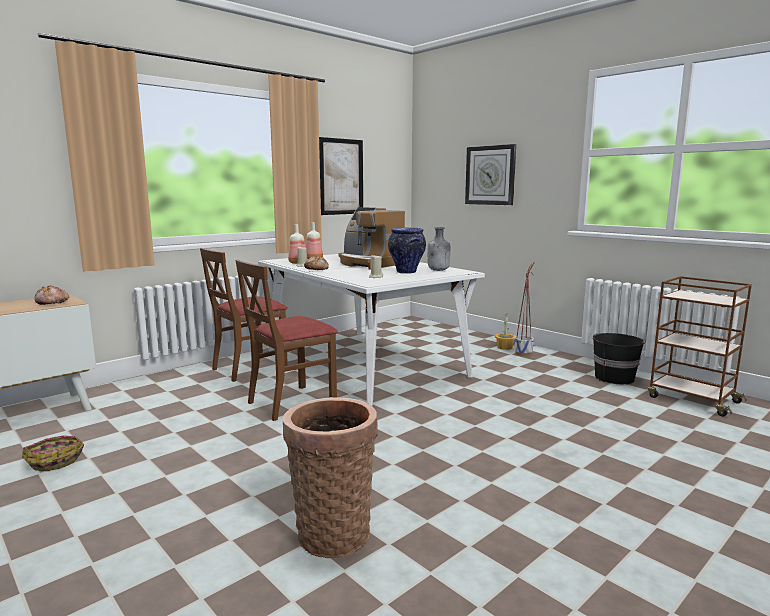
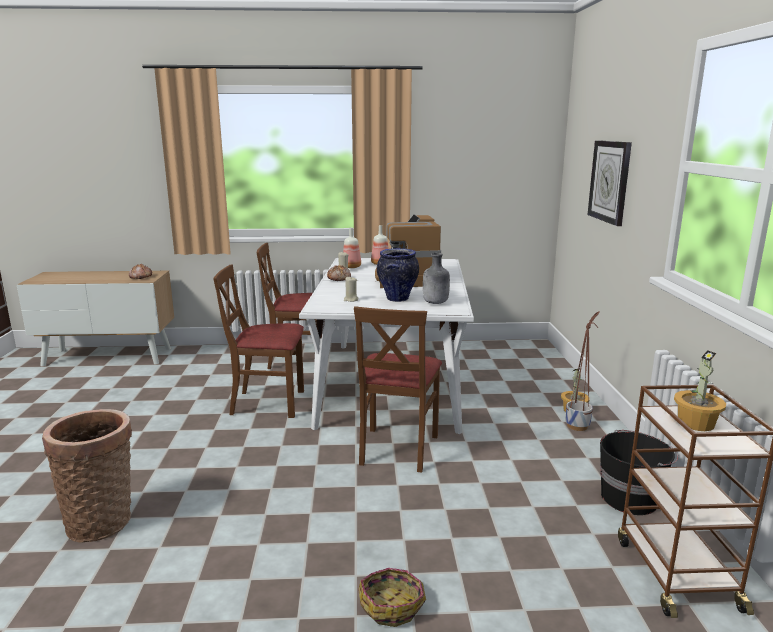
camera: 40 degrees right, 5 degrees up
(55, 460) = (85, 396): basket -> basket (392, 605)
(341, 177) = (450, 172): picture -> none
(453, 397) = (397, 449): none -> brown chair
(697, 296) = (696, 423): none -> potted plant

